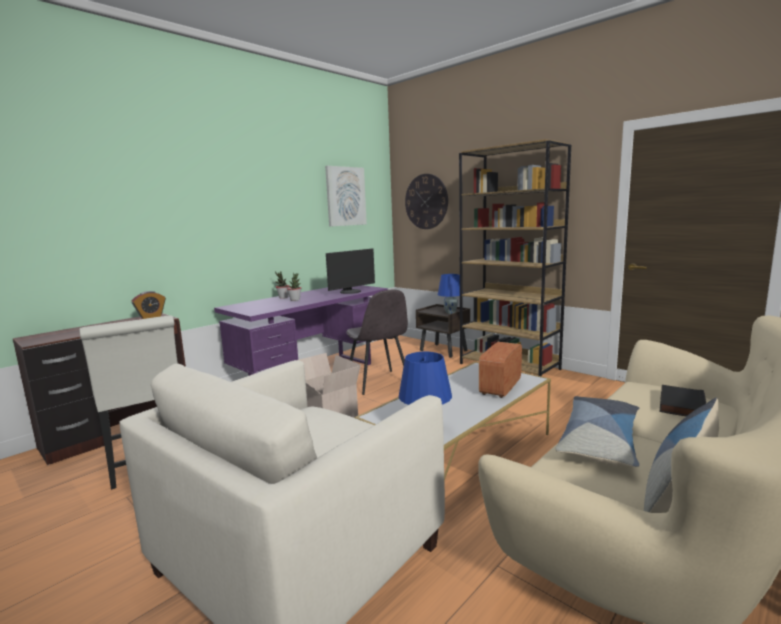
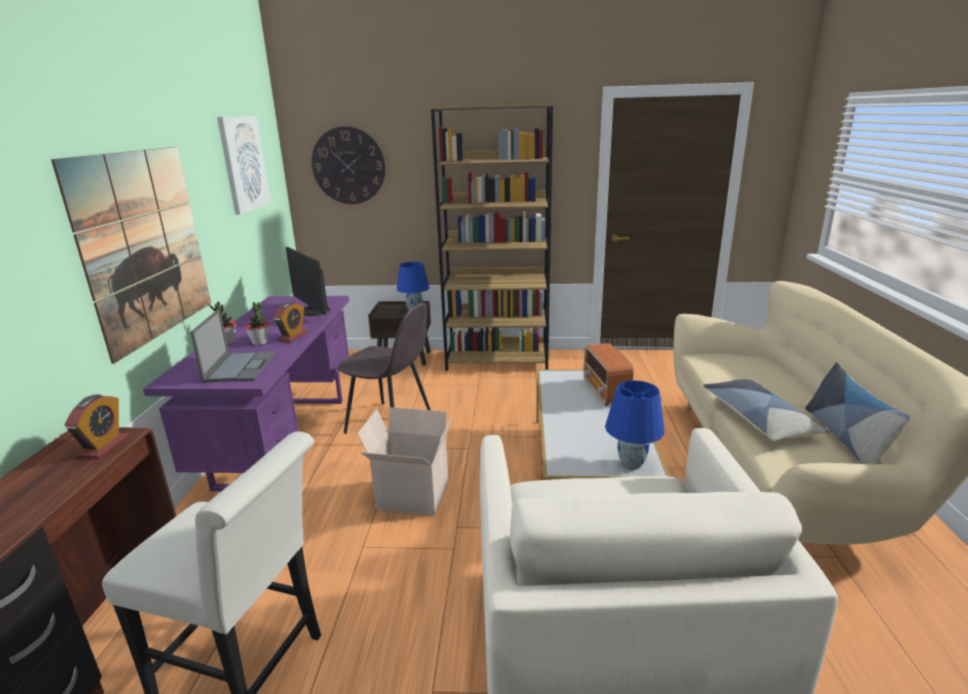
camera: 40 degrees left, 10 degrees up
(241, 231) = (145, 246): none -> picture
(264, 307) = (240, 366): none -> laptop
(314, 300) = (293, 337): none -> alarm clock
(351, 292) = (313, 311): monitor -> monitor turned 135 degrees clockwise
(680, 405) = (749, 367): black book -> none

